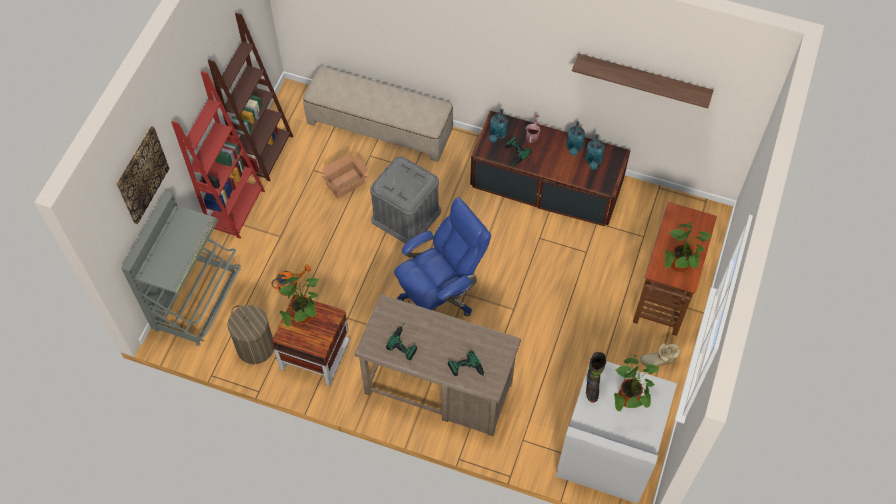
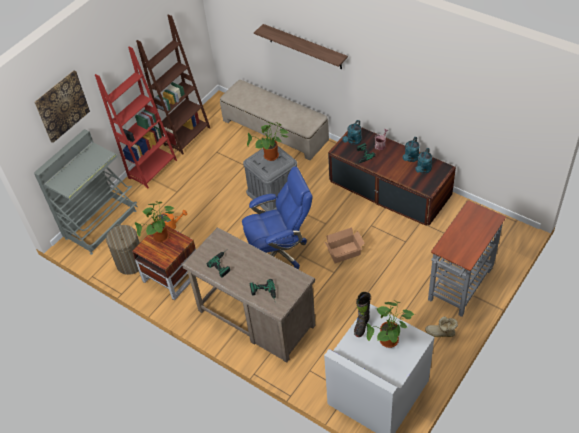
camera: 20 degrees right, 10 degrees down
(347, 184) = (237, 165): cardboard box -> cardboard box (345, 253)
(643, 79) = (462, 99): shelf -> shelf (304, 47)
(664, 296) = (460, 285): brown cart -> grey cart
(679, 267) = (462, 248): potted plant -> potted plant (271, 157)

